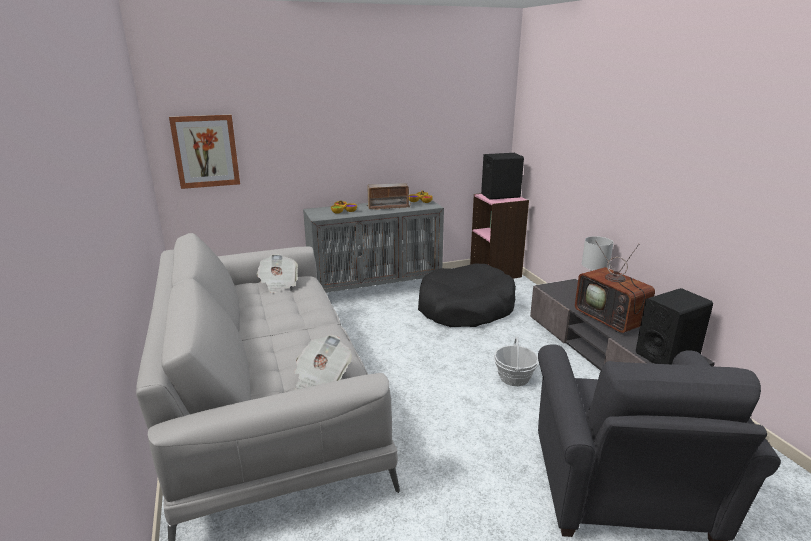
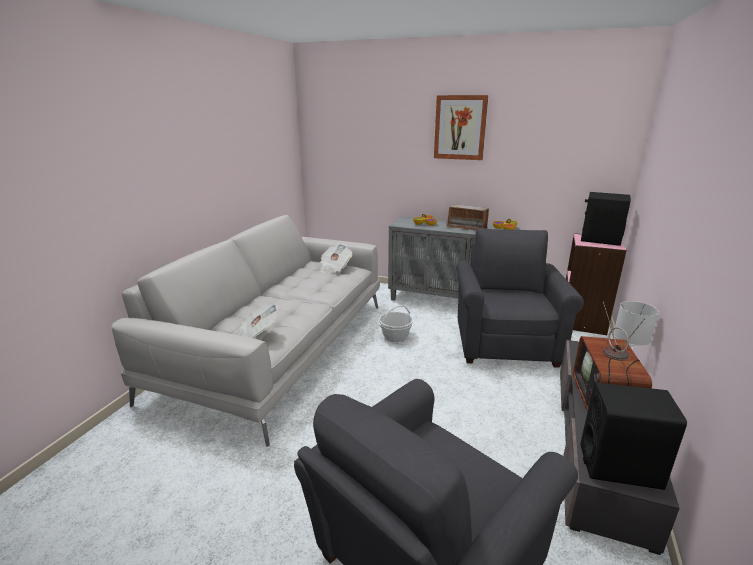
camera: 40 degrees right, 0 degrees up
(206, 151) = (335, 159): picture -> picture (460, 127)
(465, 308) = (505, 342): black dog bed -> grey armchair
(514, 378) = (467, 416): basket -> basket (395, 336)

